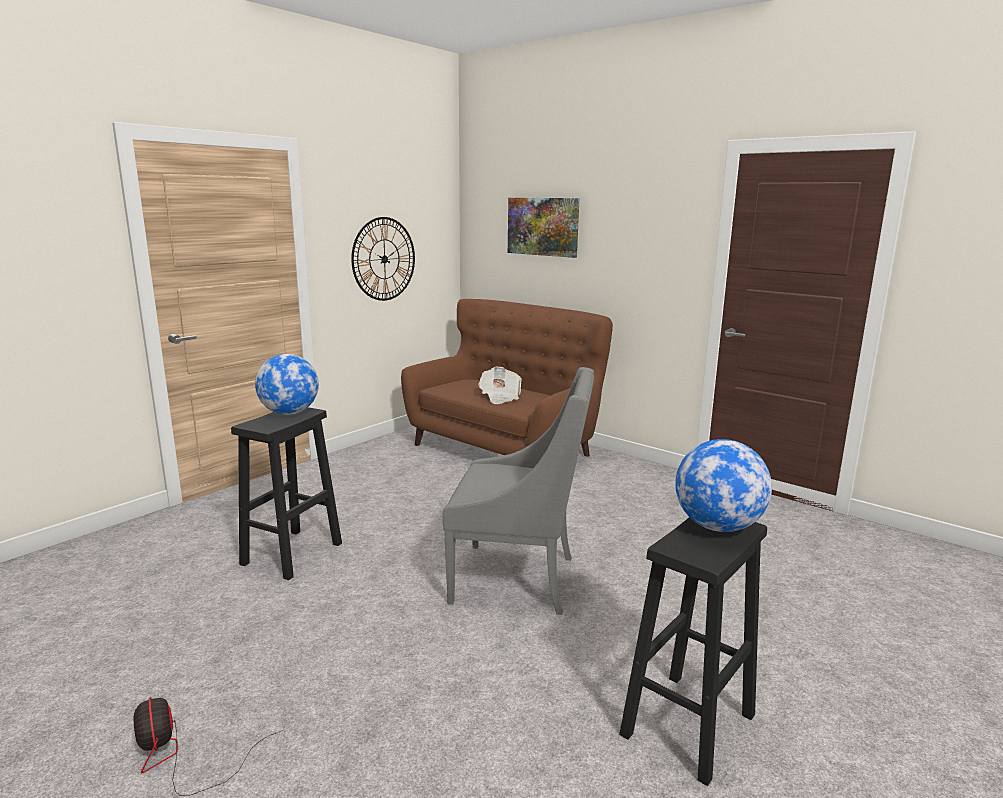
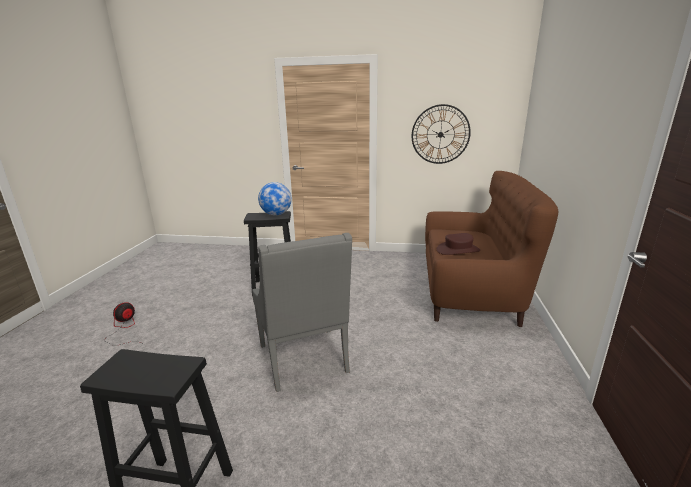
camera: 60 degrees right, 5 degrees up
(500, 397) = (458, 250): newspaper -> brown hat
(543, 226) = (556, 113): picture -> none
(717, 527) = (163, 371): globe -> none

